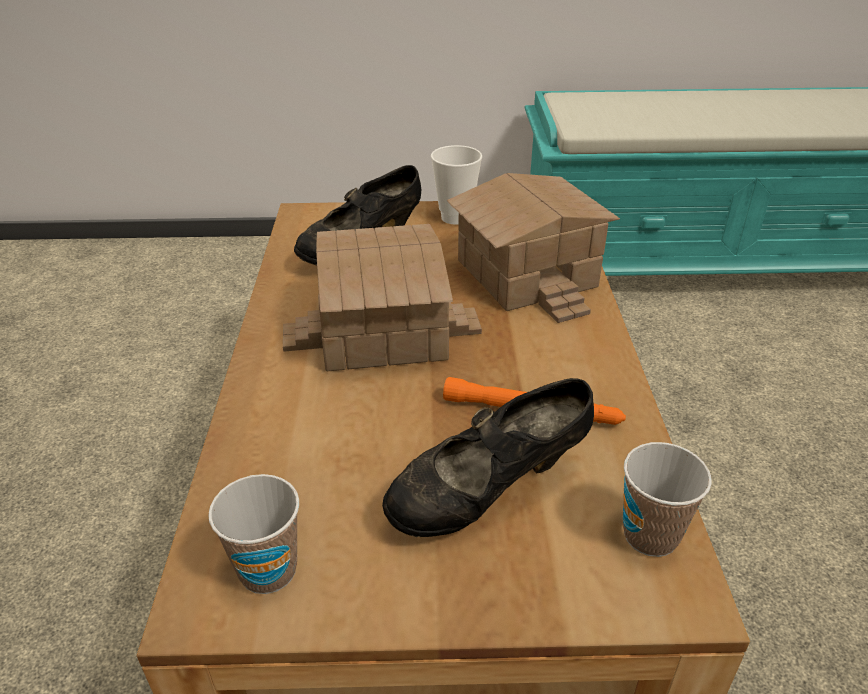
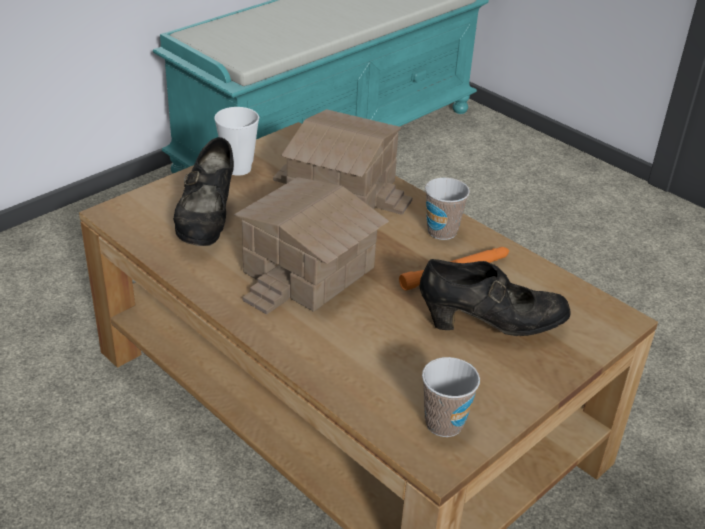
camera: 45 degrees left, 0 degrees up
(488, 494) = (491, 325): black shoe -> black shoe turned 105 degrees counterclockwise
(650, 535) = (578, 302): cup -> cup (442, 231)

